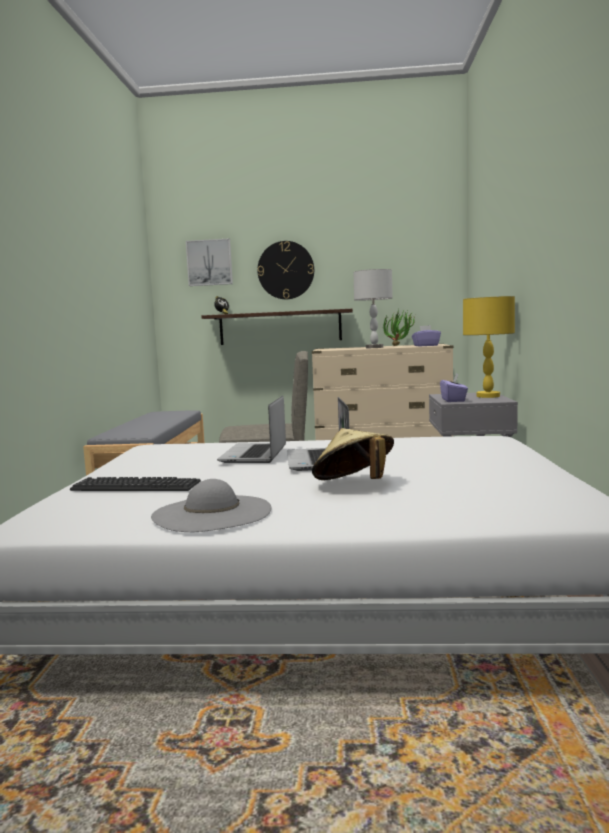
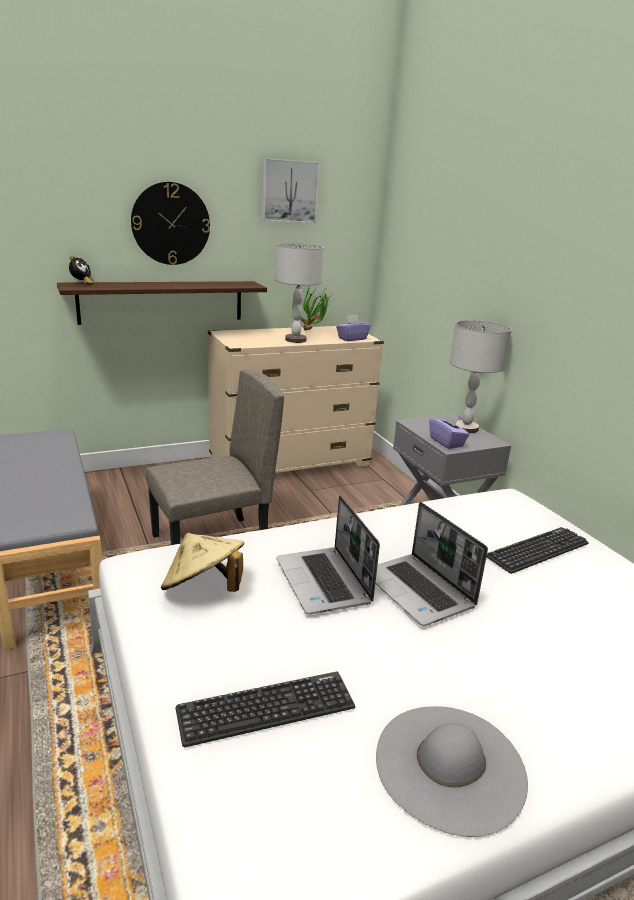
camera: 30 degrees left, 15 degrees up
(209, 262) = (56, 203): picture -> picture (289, 191)
(354, 485) = (520, 650): beige hat -> beige hat (203, 589)
(464, 455) = (537, 550): none -> keyboard
(488, 396) = (466, 428): yellow table lamp -> grey table lamp

